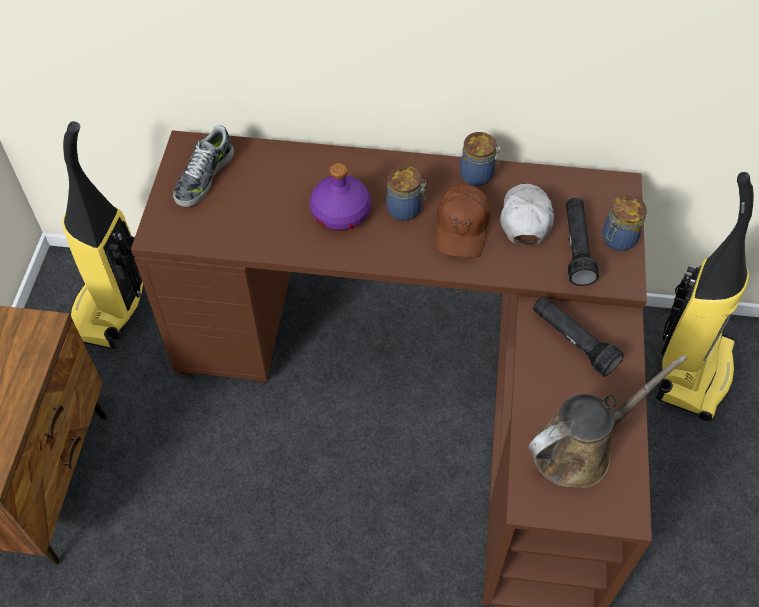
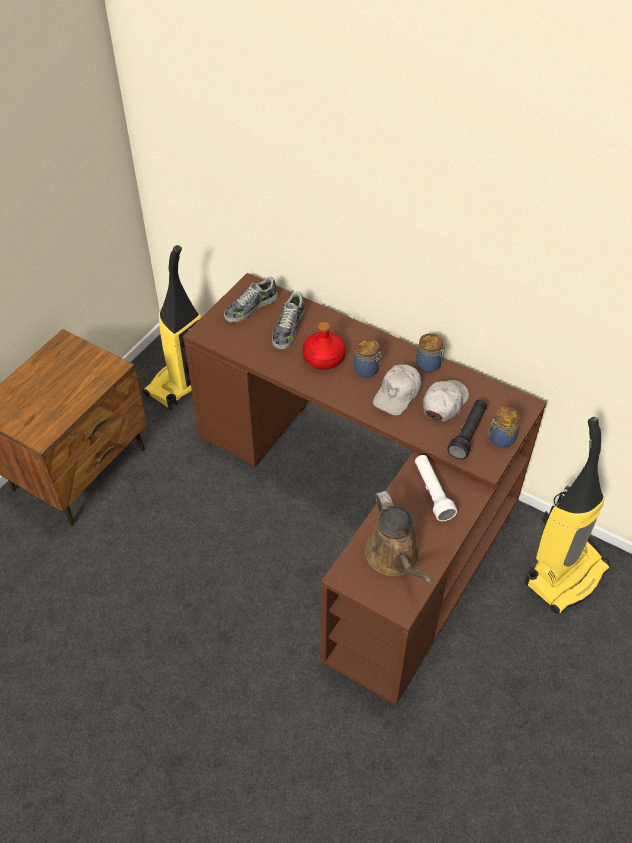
camera: 25 degrees right, 5 degrees down
(271, 188) = (288, 328): none -> shoe
(341, 213) = (323, 358): purple bottle -> red bottle
(462, 228) = (397, 394): brown cap -> white cap
(572, 341) = (432, 492): black flashlight -> white flashlight
(579, 449) = (395, 557): brown watering can -> brown watering can turned 75 degrees clockwise

